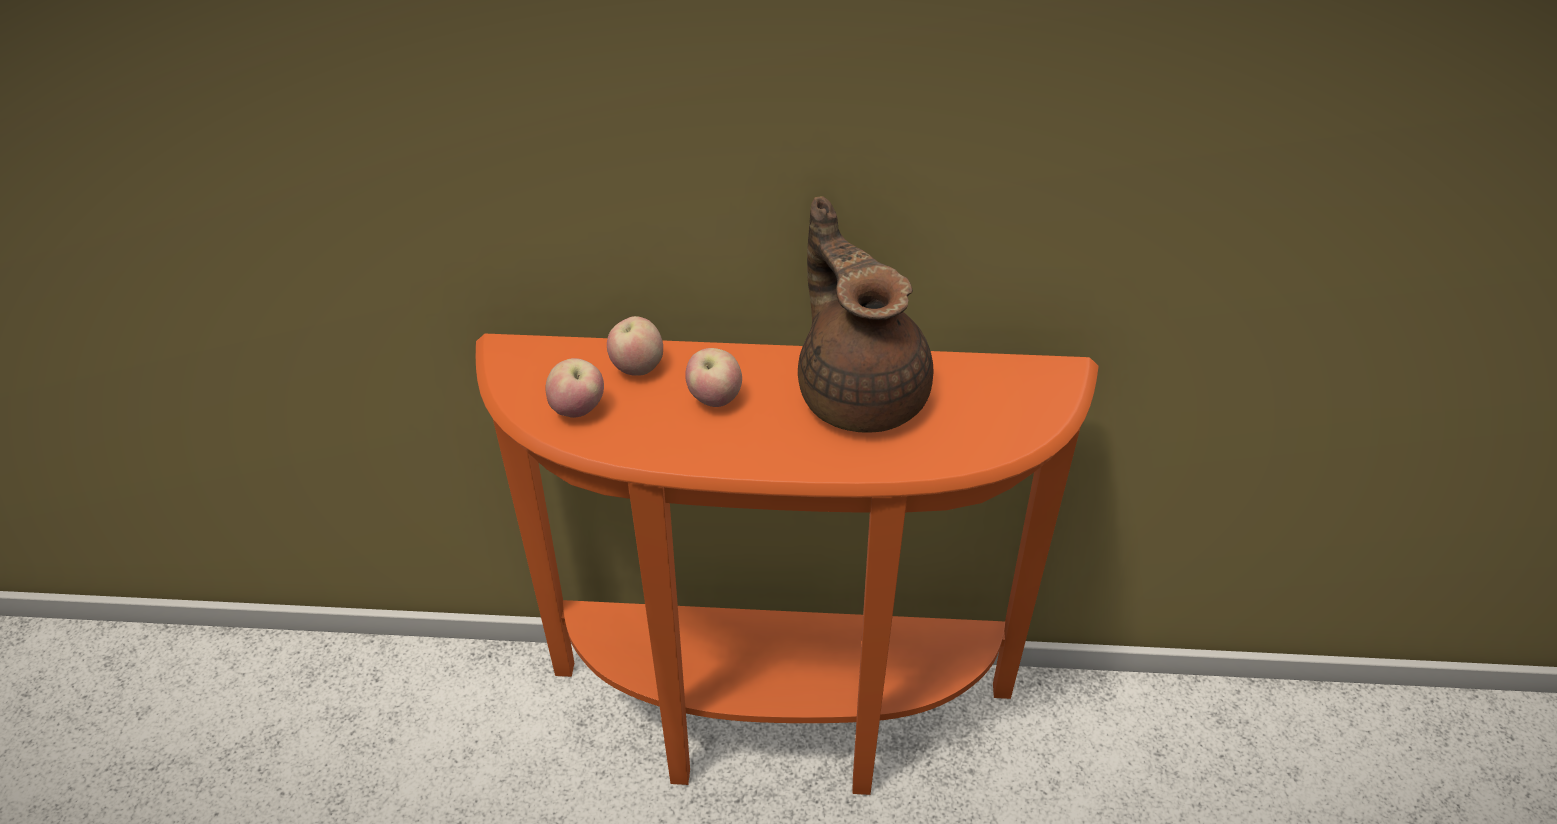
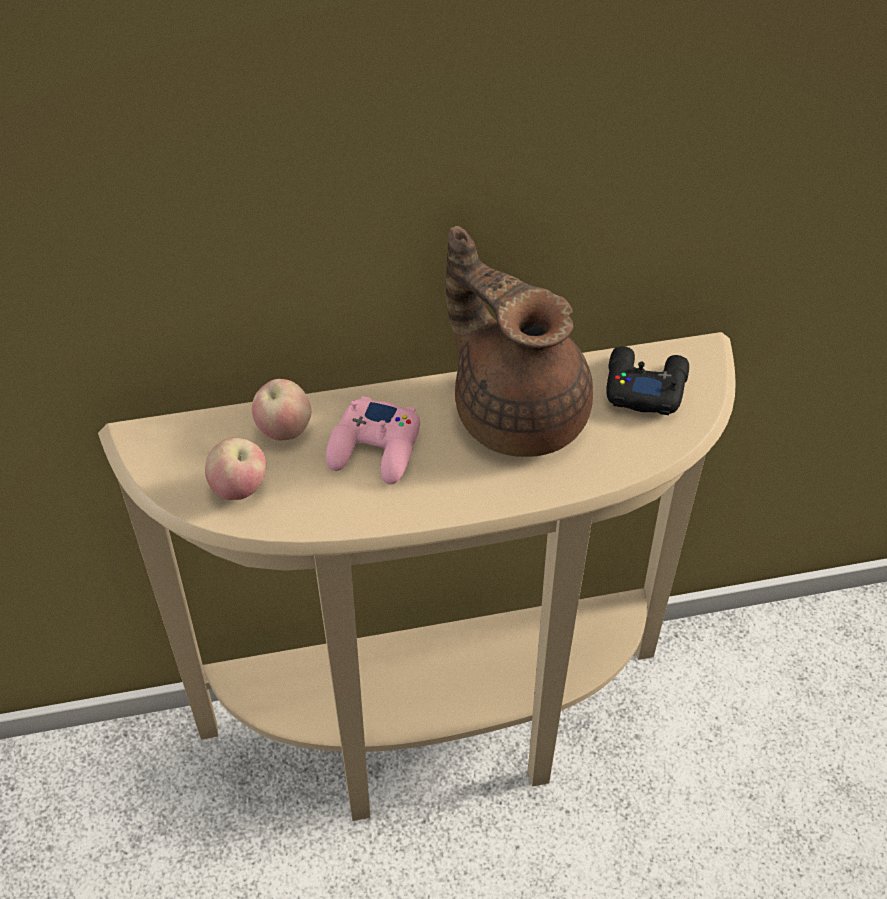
camera: 15 degrees left, 5 degrees up
(714, 399) = (375, 449): apple -> pink game controller
(779, 726) = (442, 737): orange console table -> beige console table
(993, 392) = (644, 386): none -> black game controller

